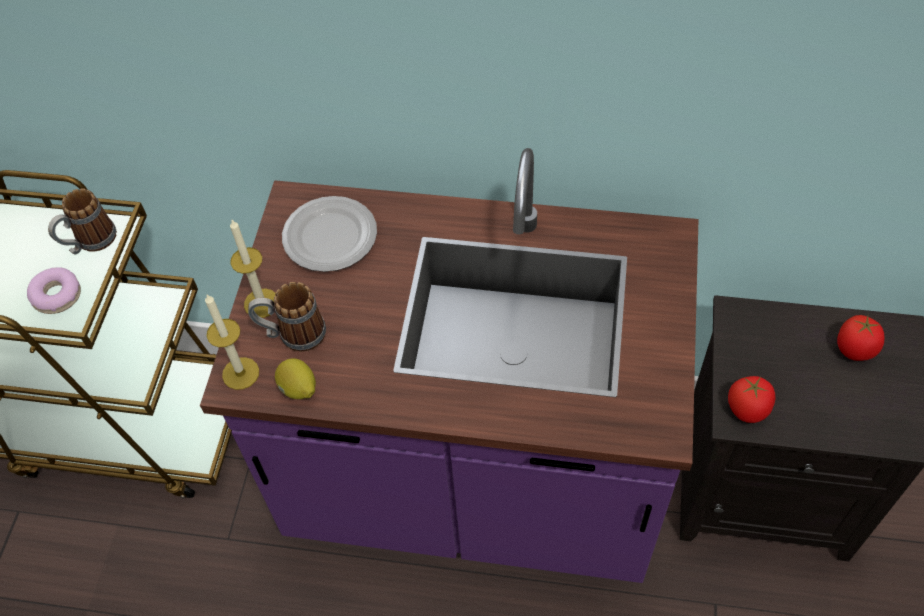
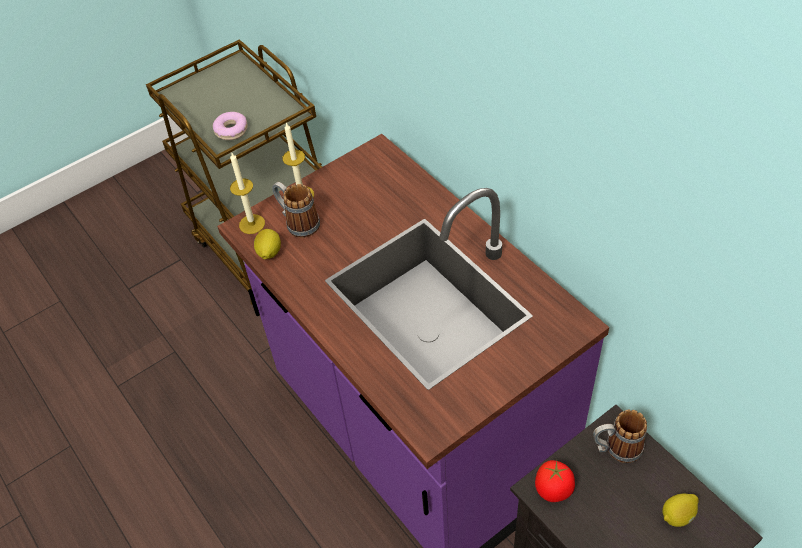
camera: 45 degrees right, 5 degrees down
(90, 243) = (273, 113): mug -> mug (616, 449)
(331, 238) = (375, 185): plate -> none
(854, 349) = (678, 516): tomato -> lemon

